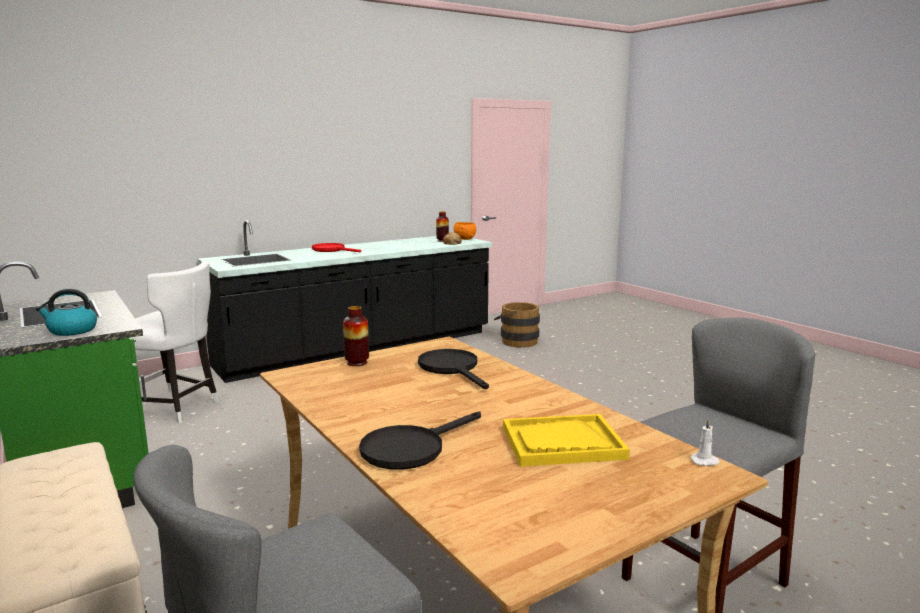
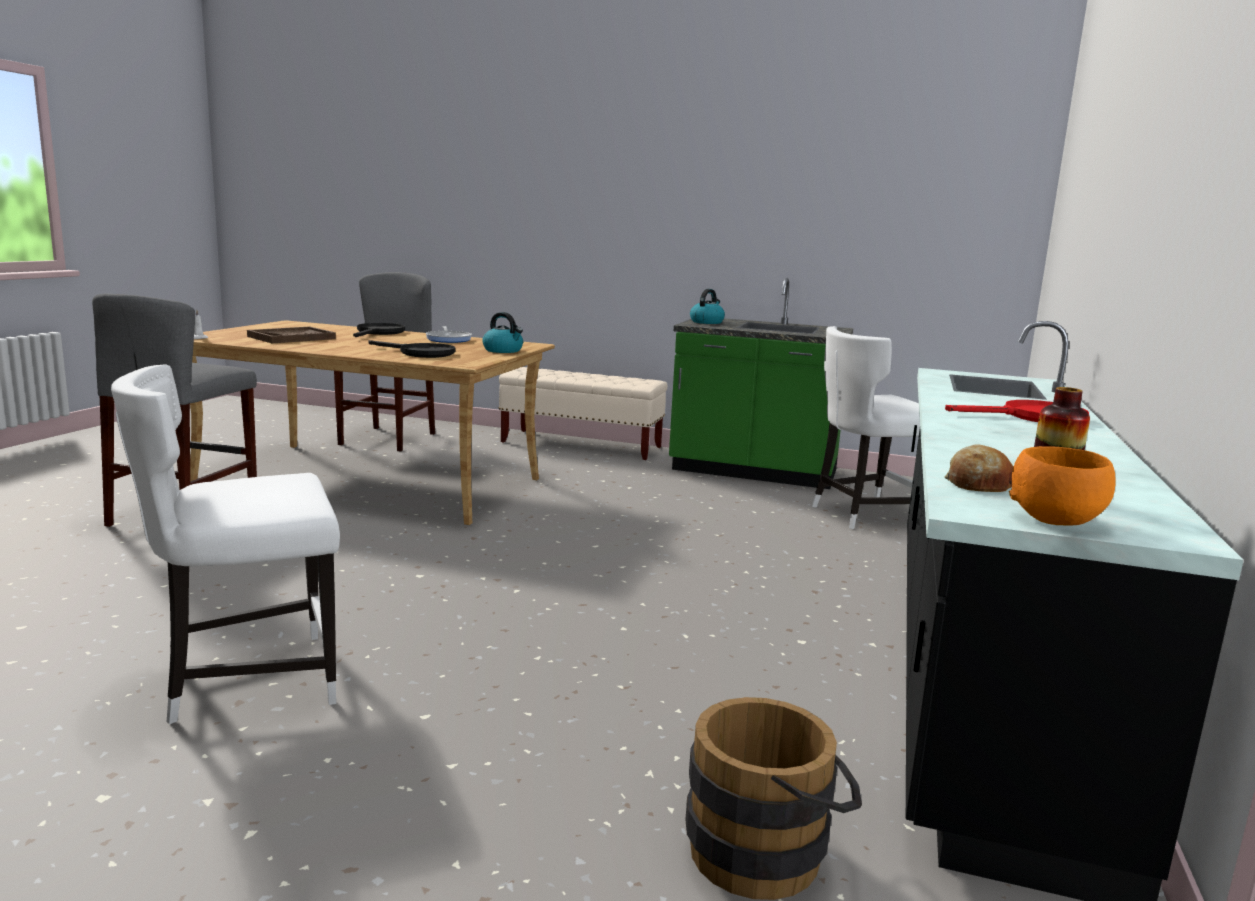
camera: 140 degrees right, 0 degrees up
(354, 404) = (448, 339): none -> frying pan
(357, 363) = (503, 350): vase -> kettle
(562, 443) = (292, 337): yellow tray -> brown tray
(647, 410) = (246, 680): none -> white chair

